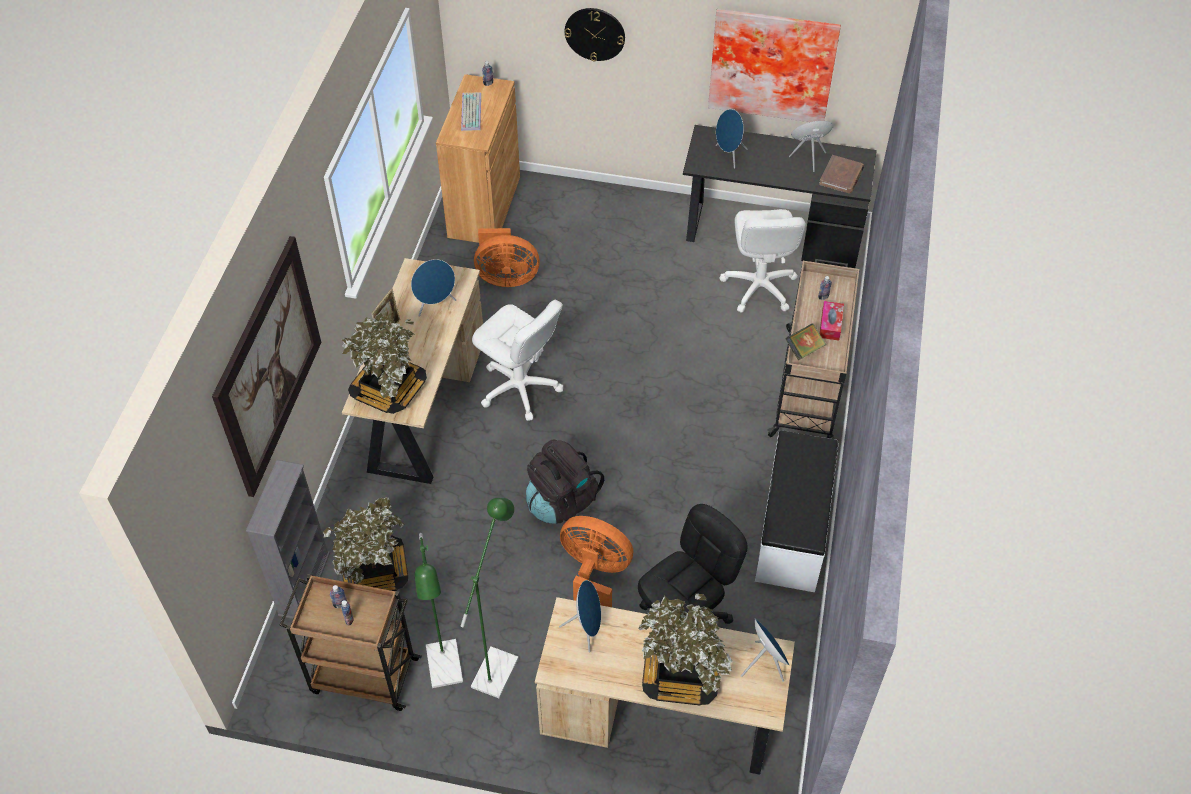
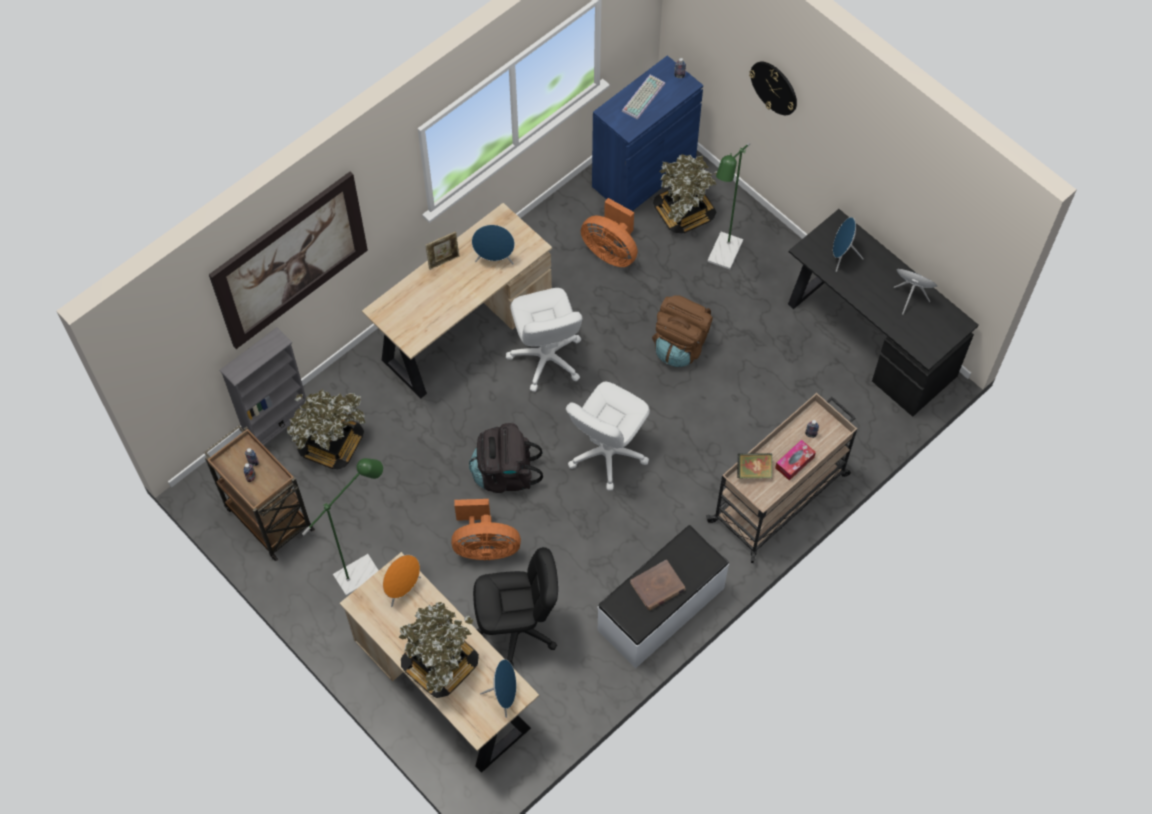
camera: 35 degrees right, 10 degrees up
(389, 389) = (408, 312): potted plant -> potted plant (684, 212)
(446, 673) = (324, 553): green floor lamp -> green floor lamp (722, 257)
(484, 207) = (644, 173): brown cabinet -> blue cabinet
(586, 629) = (402, 589): blue speaker -> orange speaker
(595, 573) = (484, 546): orange fan -> orange fan turned 120 degrees clockwise
(626, 315) = (680, 344): none -> brown backpack
(759, 287) = (813, 384): white office chair -> white office chair (607, 453)
(772, 63) = (907, 201): picture -> none
(841, 176) = (922, 333): brown book -> brown book (657, 586)

